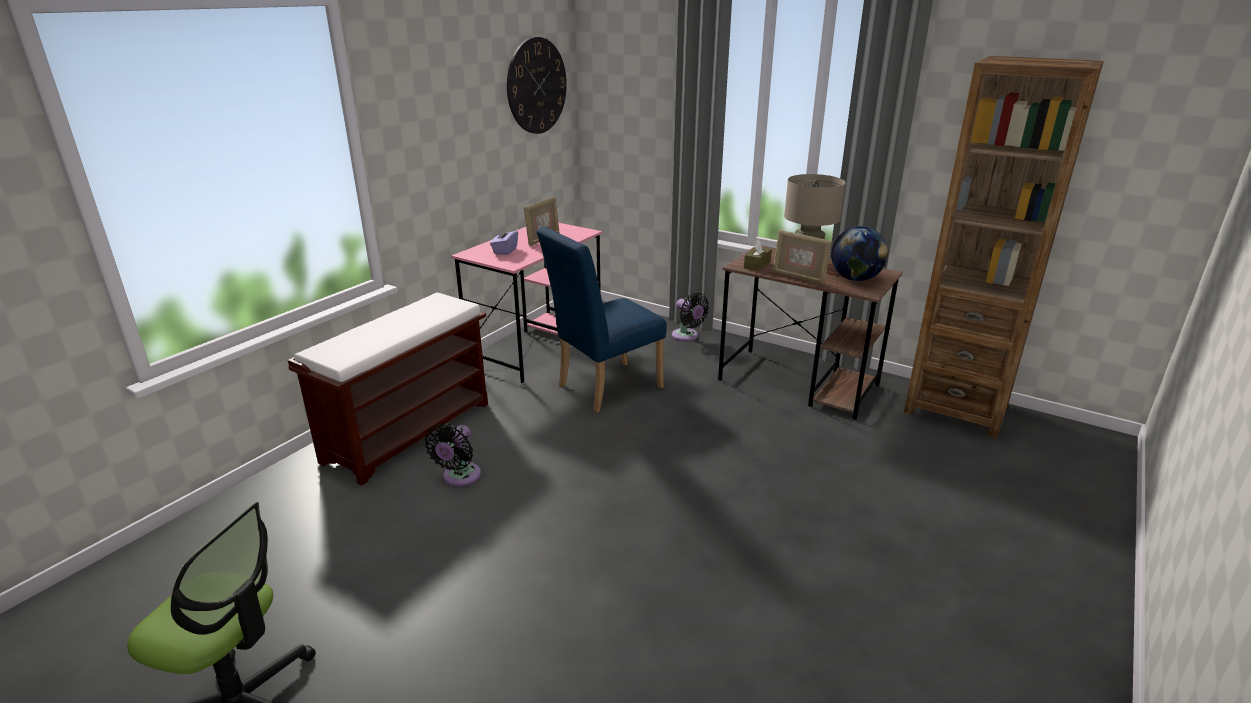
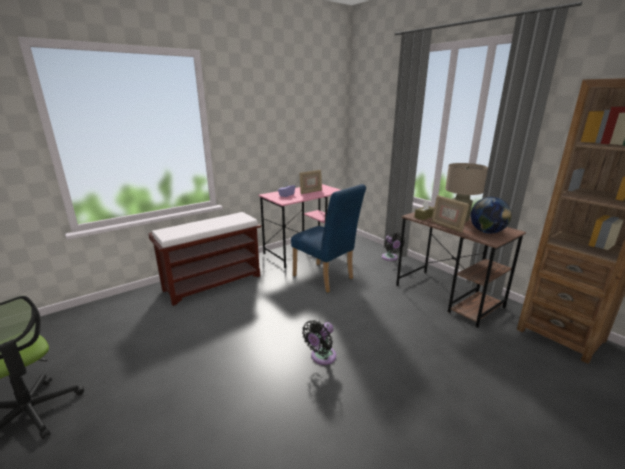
camera: 20 degrees right, 5 degrees down
(459, 477) = (220, 311): black fan -> black fan (321, 357)
(536, 86) = (322, 111): wall clock -> none
(603, 388) = (326, 278): blue chair -> blue chair turned 120 degrees counterclockwise

